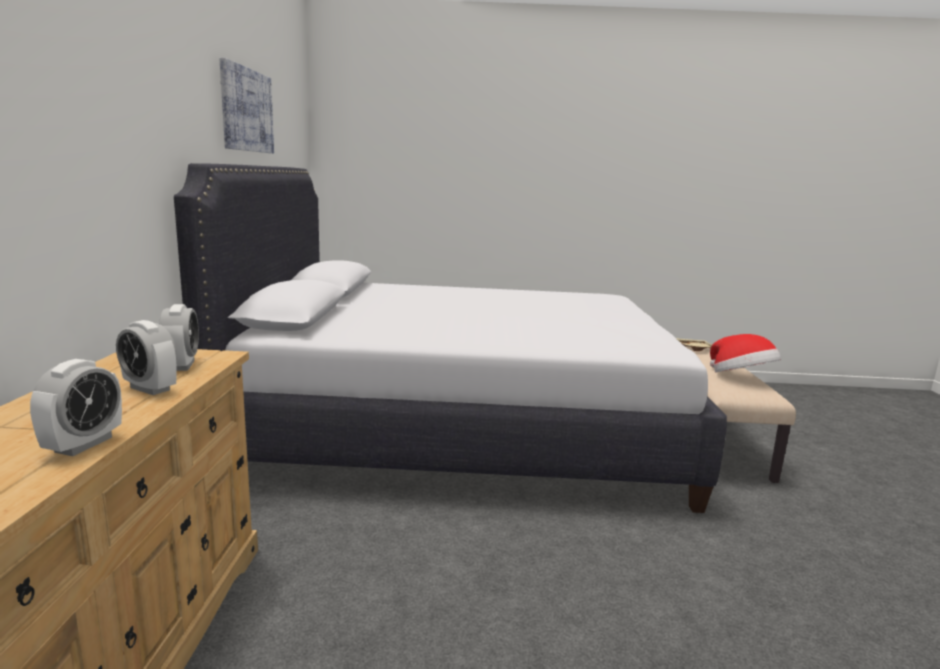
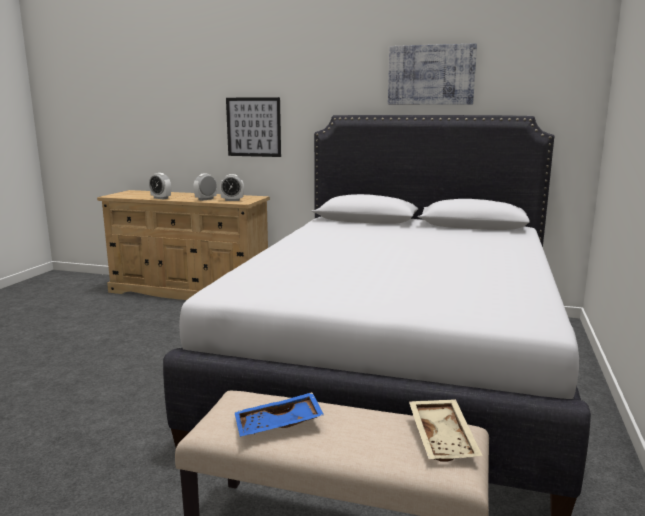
camera: 105 degrees right, 0 degrees up
(80, 189) = (253, 127): none -> picture
(741, 378) = (278, 425): hat -> blue tray

